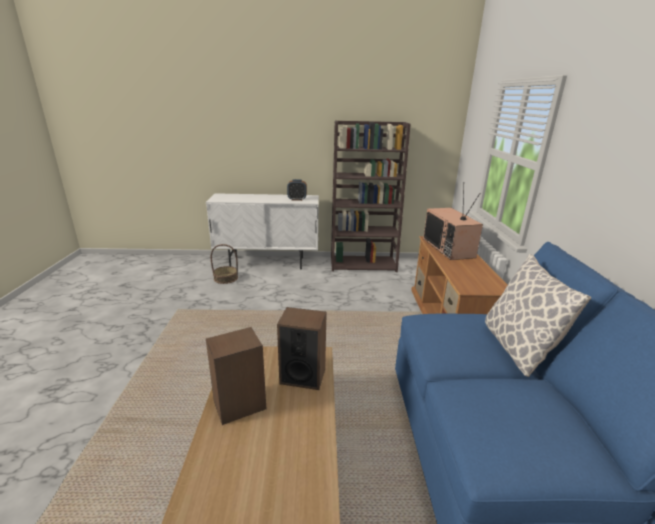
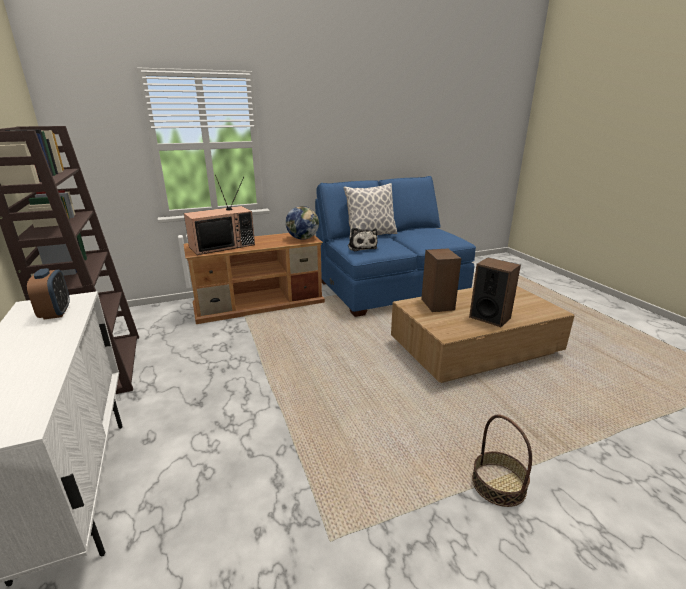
camera: 110 degrees left, 0 degrees up
(226, 278) = (169, 531): basket -> basket (498, 484)
(446, 323) = (362, 247): none -> plush toy
(474, 285) = (303, 238): none -> globe

